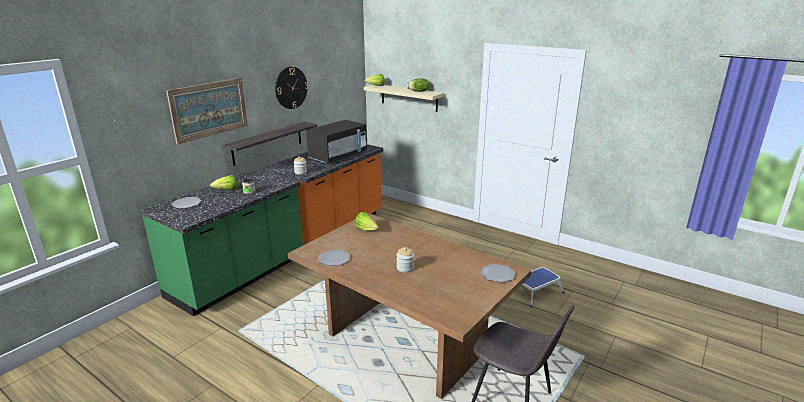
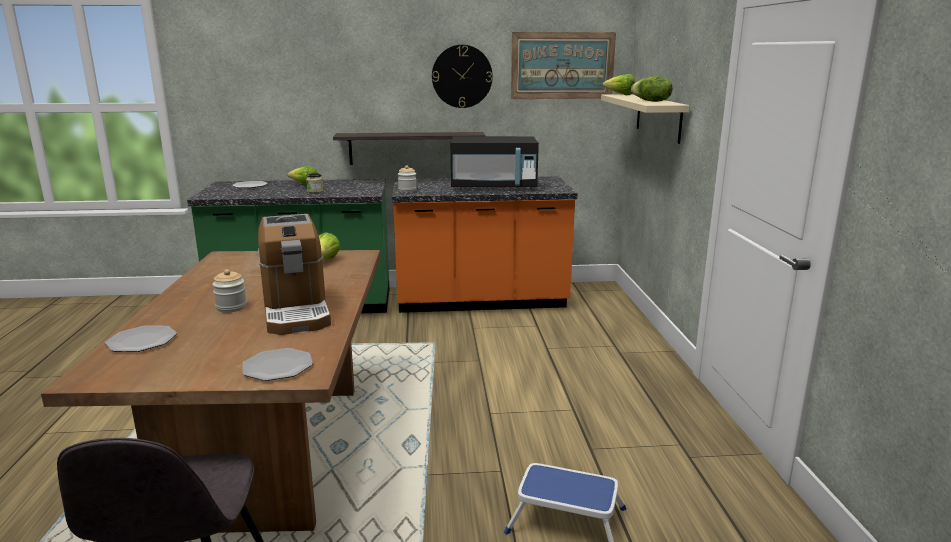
camera: 50 degrees right, 5 degrees down
(209, 109) = (322, 82): picture -> picture (562, 65)
(334, 259) = (218, 271): plate -> plate (141, 341)
(434, 255) = (296, 311): none -> coffee machine

